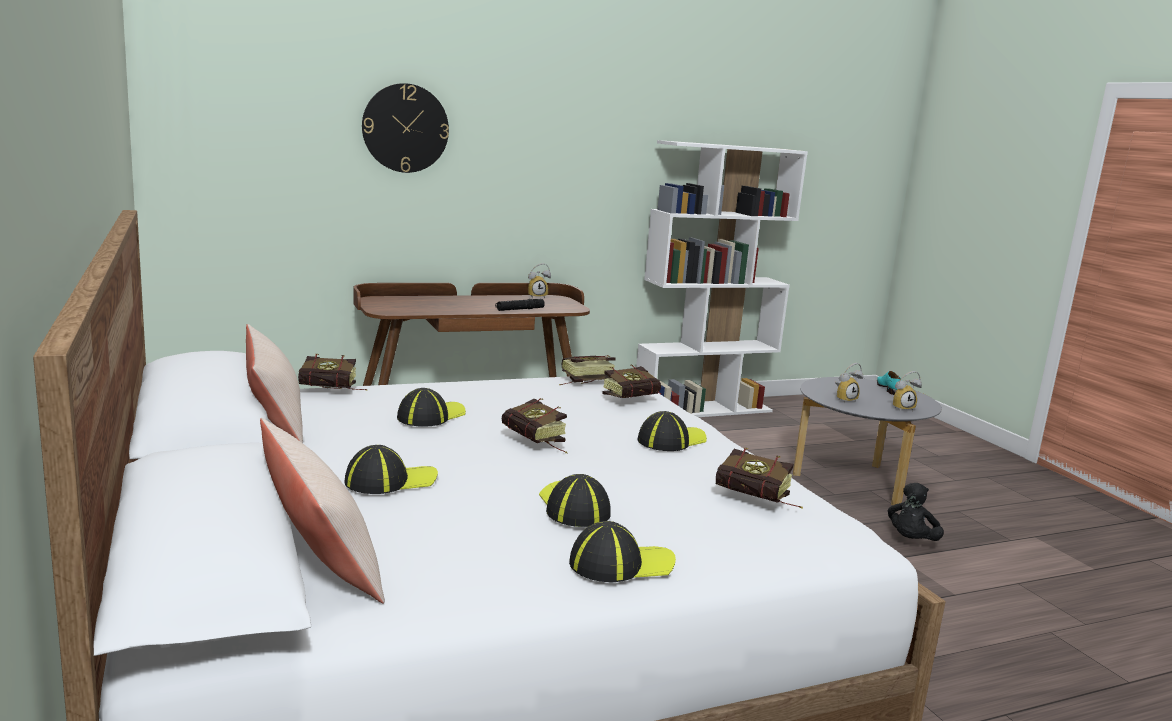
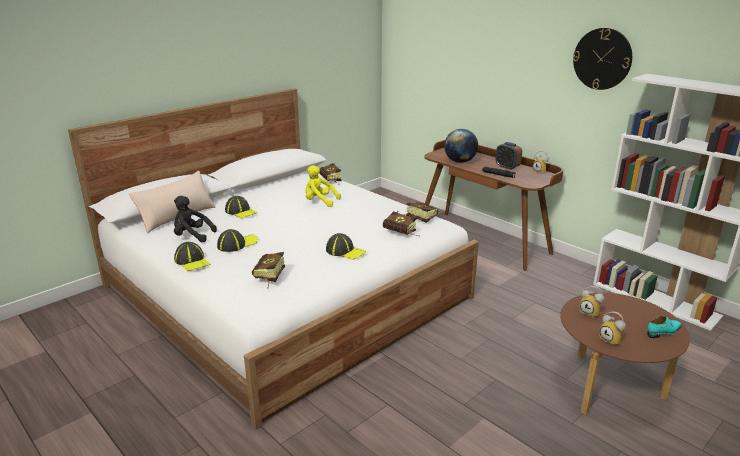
camera: 70 degrees right, 10 degrees up
(273, 416) = (290, 181): beige pillow -> none
(405, 128) = (484, 54): wall clock -> wall clock (602, 59)
(431, 416) = (319, 202): cap -> yellow plush toy
(437, 308) = (460, 161): none -> globe
(497, 300) = (507, 167): none -> alarm clock
(537, 443) = (306, 225): book -> none
(855, 481) = (609, 388): grey coffee table -> brown coffee table
(910, 541) = (520, 422): black plush toy -> black plush toy (192, 236)

